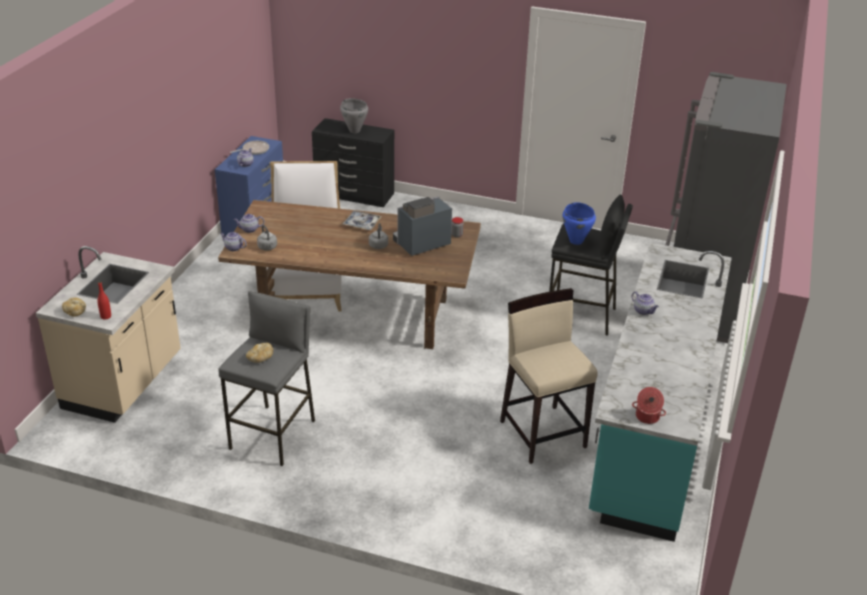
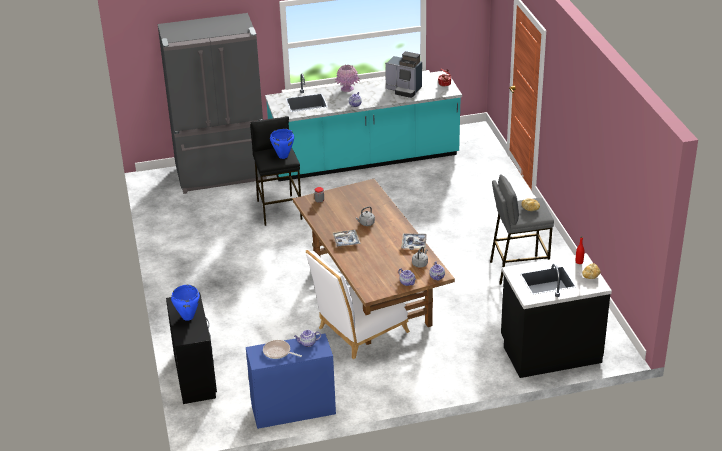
camera: 120 degrees left, 0 degrees up
(124, 383) = (550, 351): beige counter -> black counter
(305, 257) = (414, 244): none -> tray
(354, 130) = (187, 317): grey cooking pot -> blue cooking pot
(420, 244) = (346, 209): coffee machine -> coffee machine (404, 90)
(543, 433) = (410, 188): beige stool -> none
(699, 322) = (347, 89): none -> pink vase

